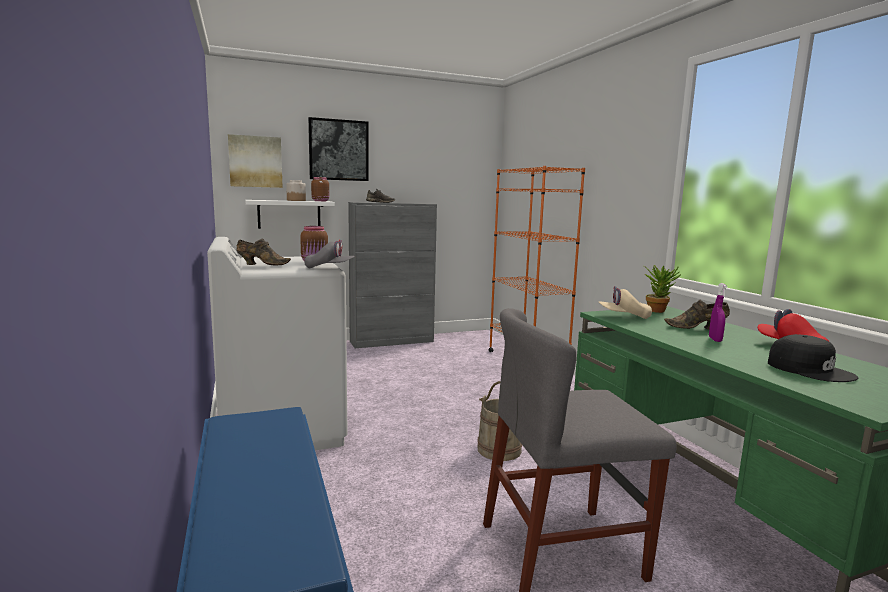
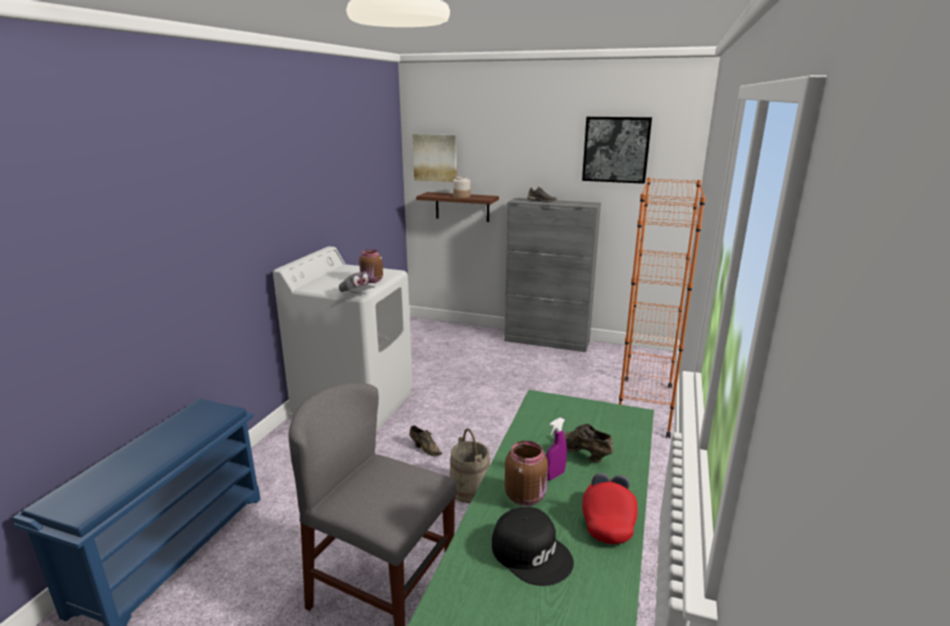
camera: 40 degrees right, 10 degrees up
(262, 264) = (324, 280): brown shoe -> brown shoe (425, 448)
(289, 214) = (462, 207): white shelf -> brown shelf
(320, 201) = (484, 197): brown jar -> brown jar (526, 496)
(338, 150) = (508, 145): picture -> picture (616, 149)
(624, 317) = (551, 410): beige cap -> none
(658, 310) = (618, 413): potted plant -> none
(809, 369) = (532, 552): black cap -> black cap turned 45 degrees counterclockwise

